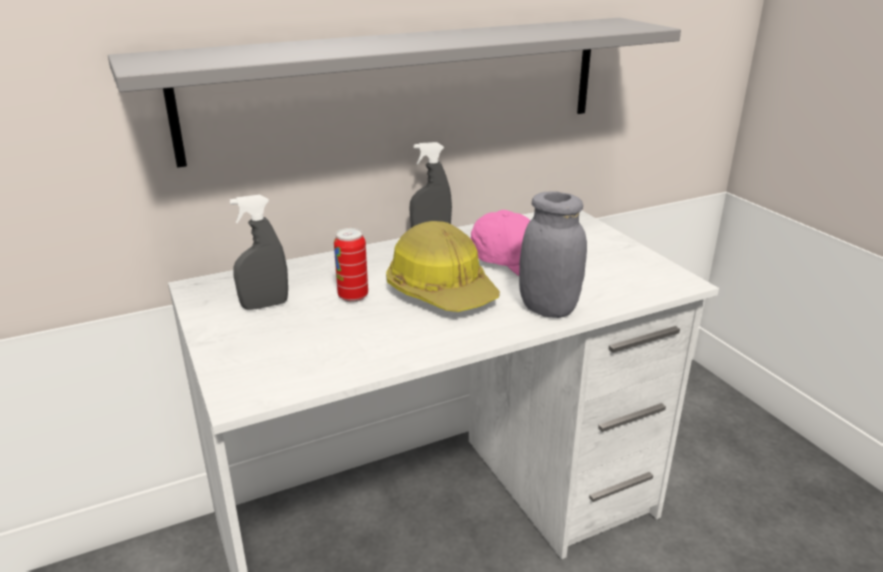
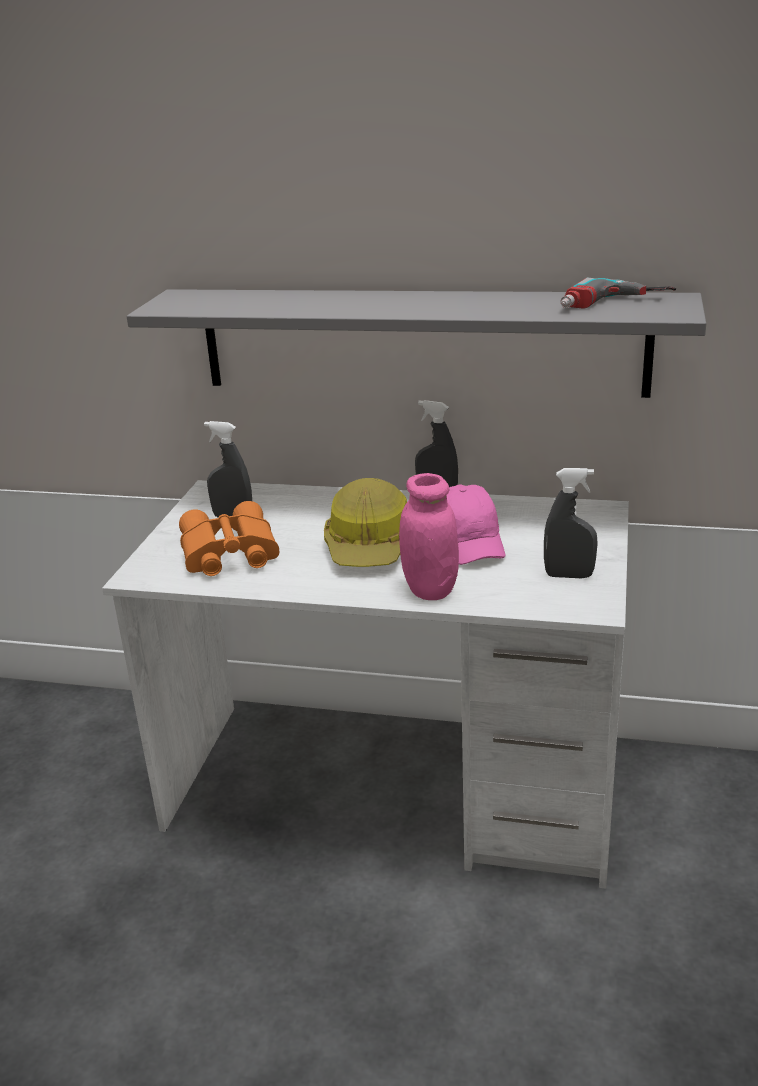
camera: 40 degrees right, 0 degrees up
(313, 340) = (227, 554): none -> orange binoculars
(353, 296) = (299, 530): can -> none
(548, 308) = (430, 590): grey jar -> pink jar
(591, 26) = (616, 305): none -> power drill
(625, 265) = (569, 575): none -> grey spray bottle

